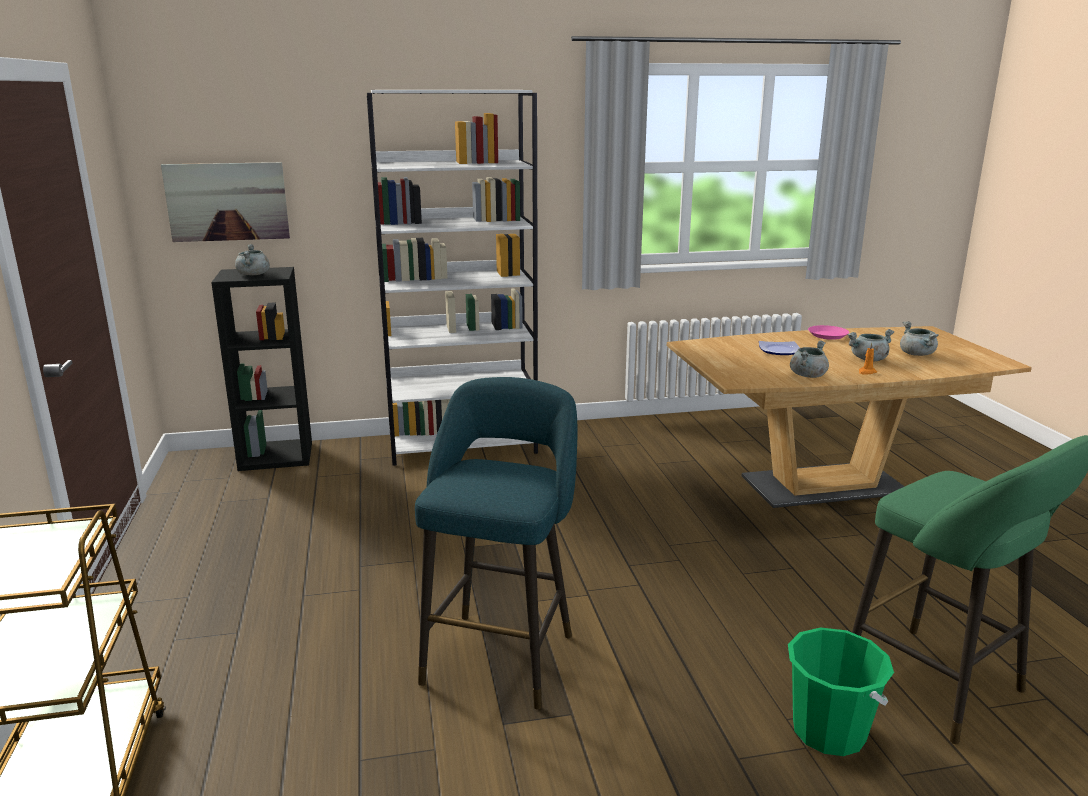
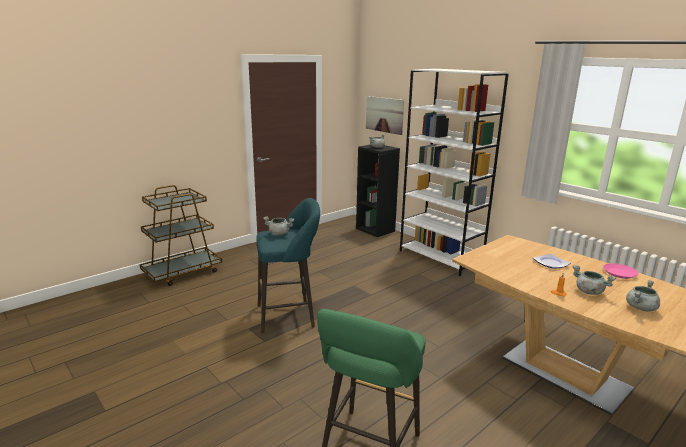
camera: 60 degrees right, 0 degrees up
(807, 375) = (516, 276): grey cooking pot -> grey cooking pot (279, 234)
(829, 732) = (299, 413): green bucket -> none

